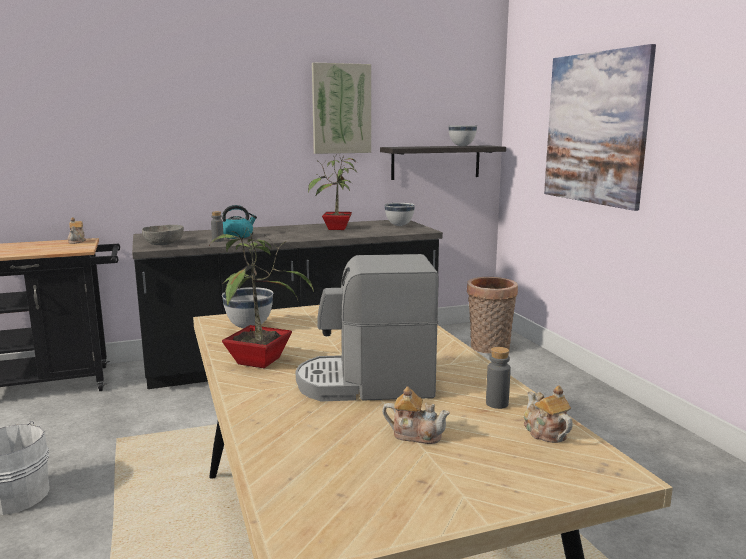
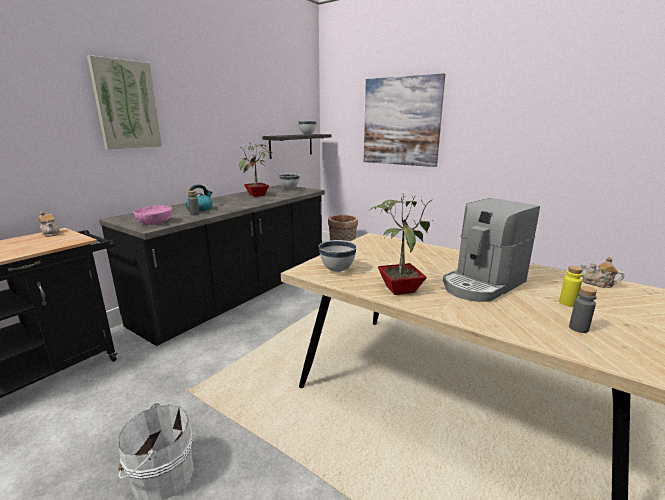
camera: 35 degrees left, 5 degrees up
(164, 243) = (154, 222): grey bowl -> pink bowl
(341, 109) = (238, 108): picture -> picture (126, 105)
(416, 435) = (567, 303): teapot -> yellow bottle
(497, 404) = (551, 276): grey bottle -> grey bottle (578, 328)

